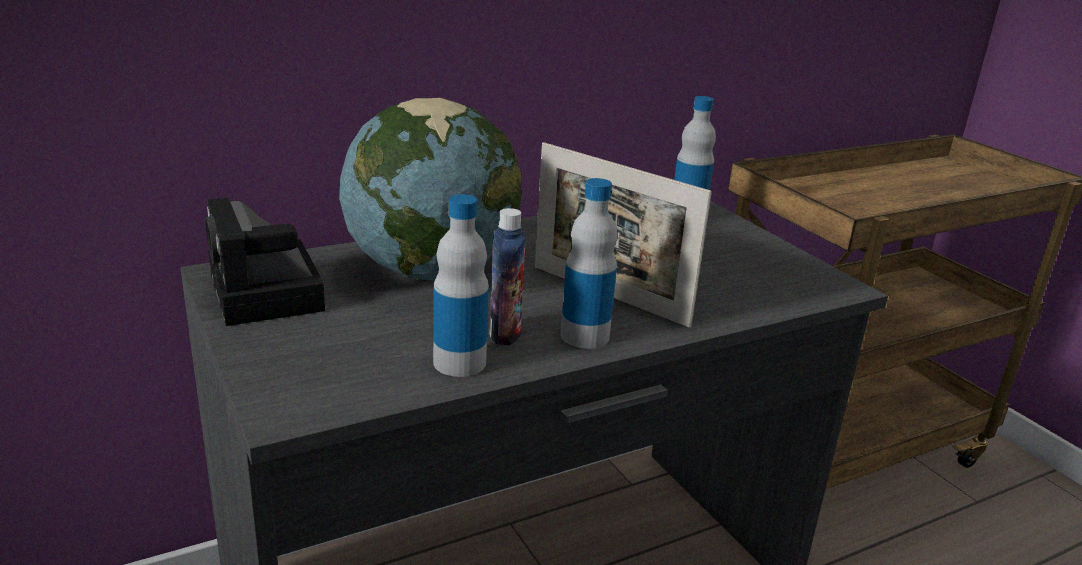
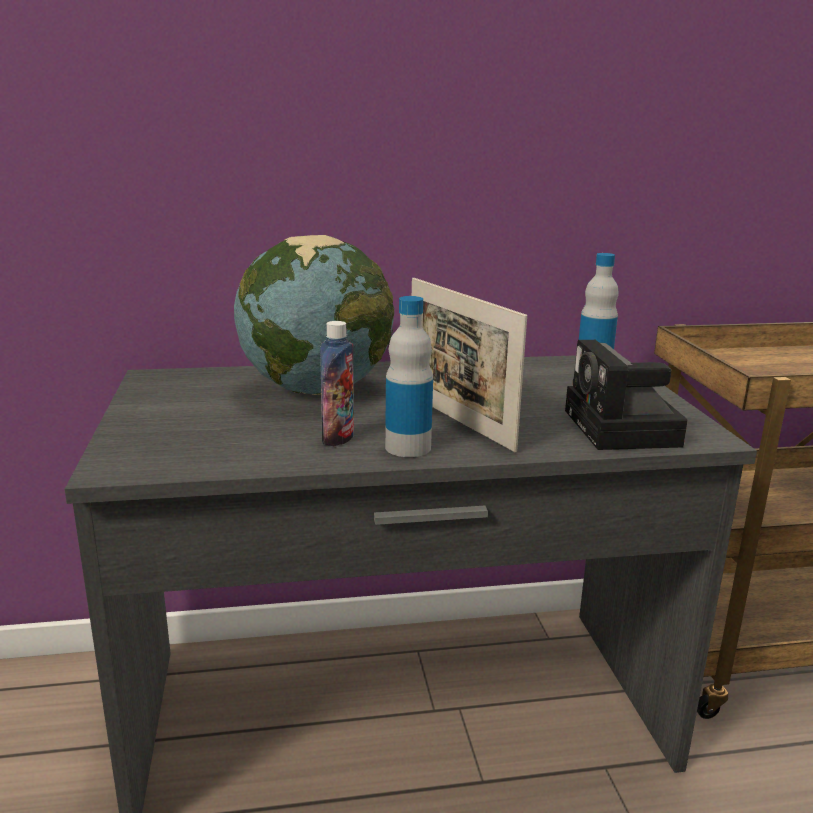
camera: 20 degrees right, 5 degrees down
(269, 295) = (173, 393): camera -> camera (624, 430)
(459, 362) = (280, 453): bottle -> none

